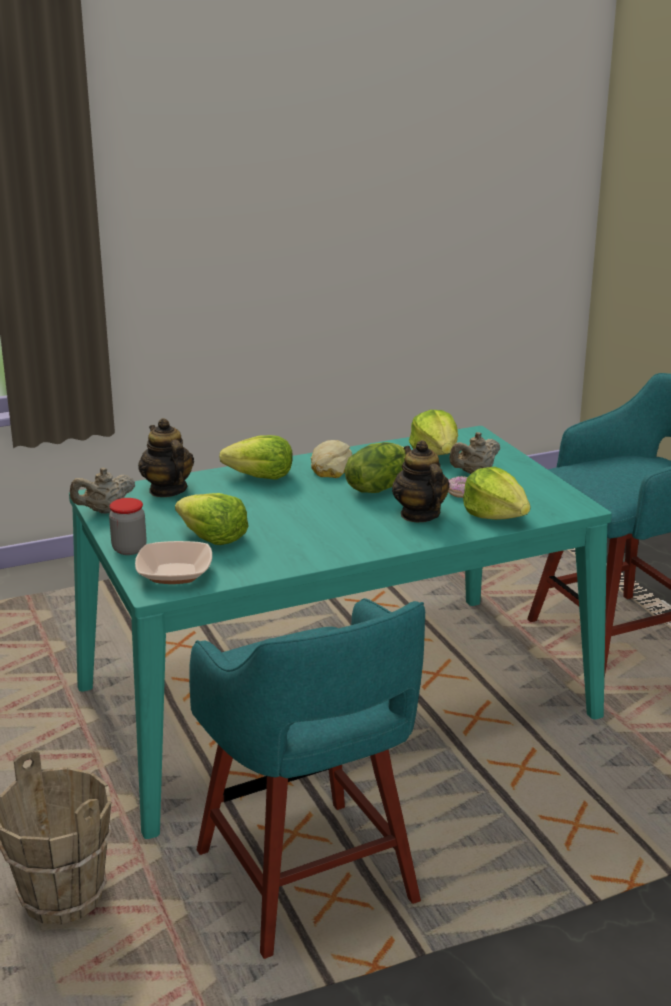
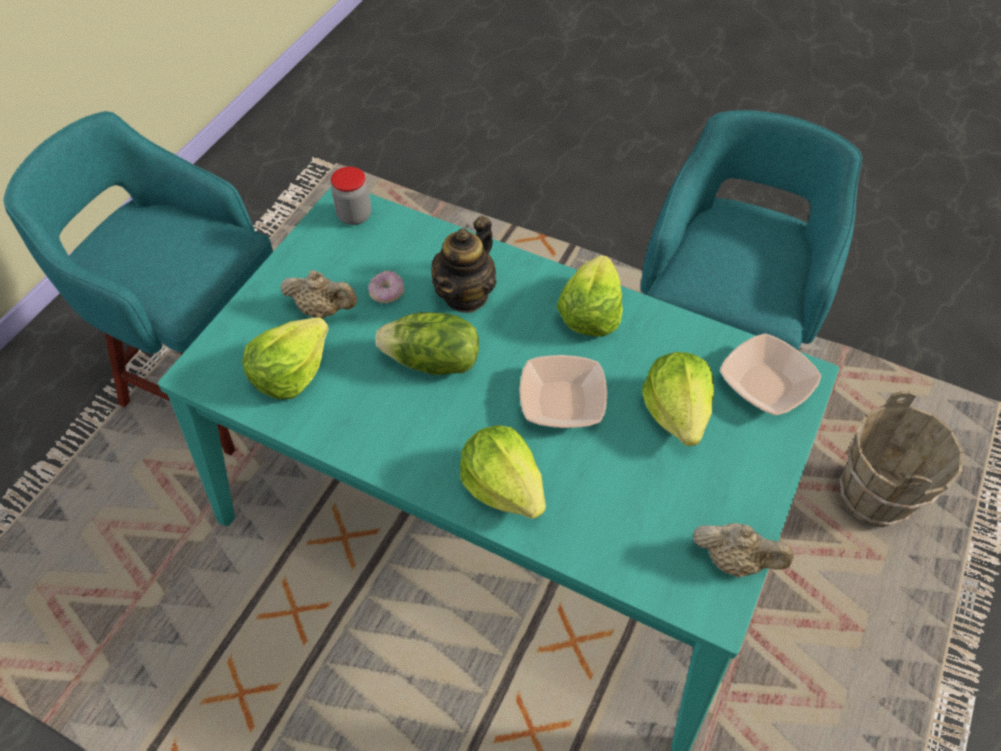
camera: 130 degrees left, 30 degrees up
(129, 549) = (772, 458): jar -> jar (354, 215)
(167, 490) = (626, 547): teapot -> none
(283, 510) = (562, 401): none -> bowl
(330, 467) = (416, 440): bread -> none
(495, 515) = (414, 245): lettuce -> lettuce (590, 313)

